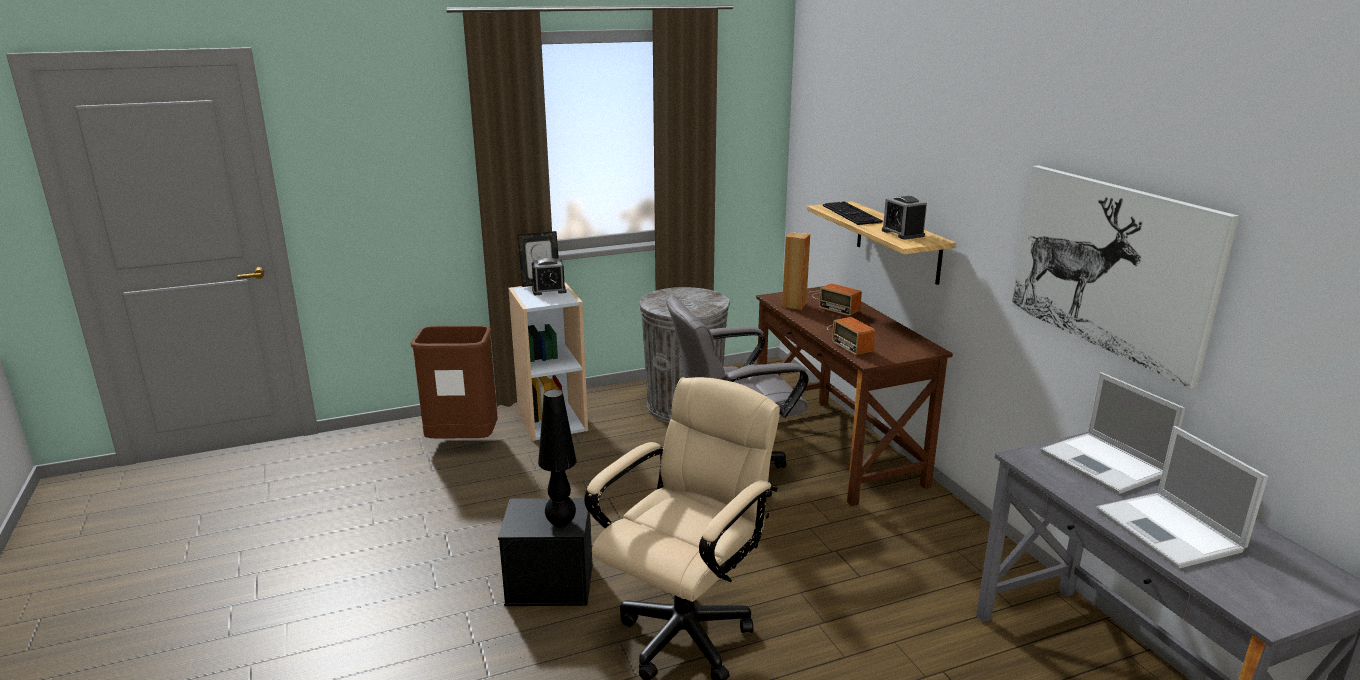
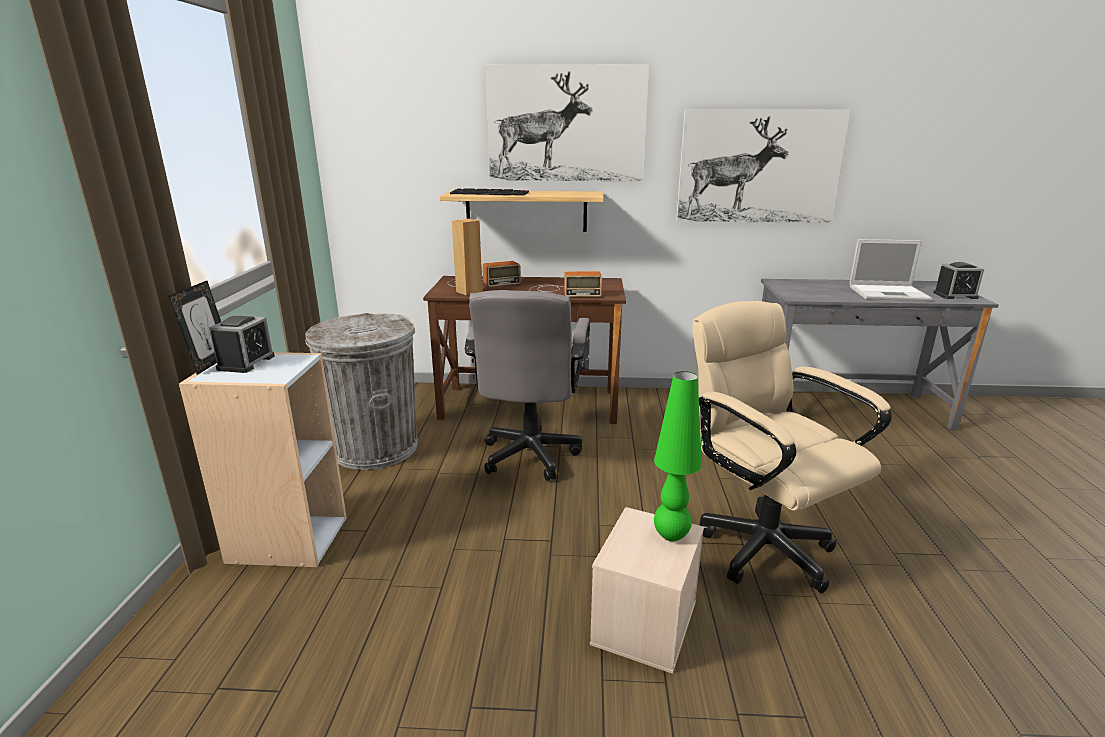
camera: 65 degrees left, 0 degrees up
(463, 442) = (237, 637): brown trash can -> none
(551, 583) = (643, 621): black storage box -> beige storage box
(561, 523) = (671, 536): black table lamp -> green table lamp
(902, 233) = (564, 193): alarm clock -> alarm clock (955, 295)
(936, 156) = (566, 124): none -> picture
(1105, 464) = (807, 286): laptop -> none

